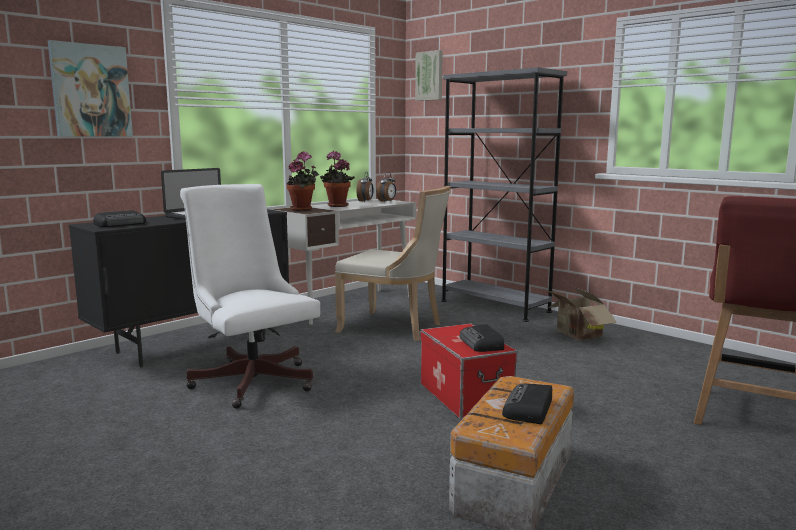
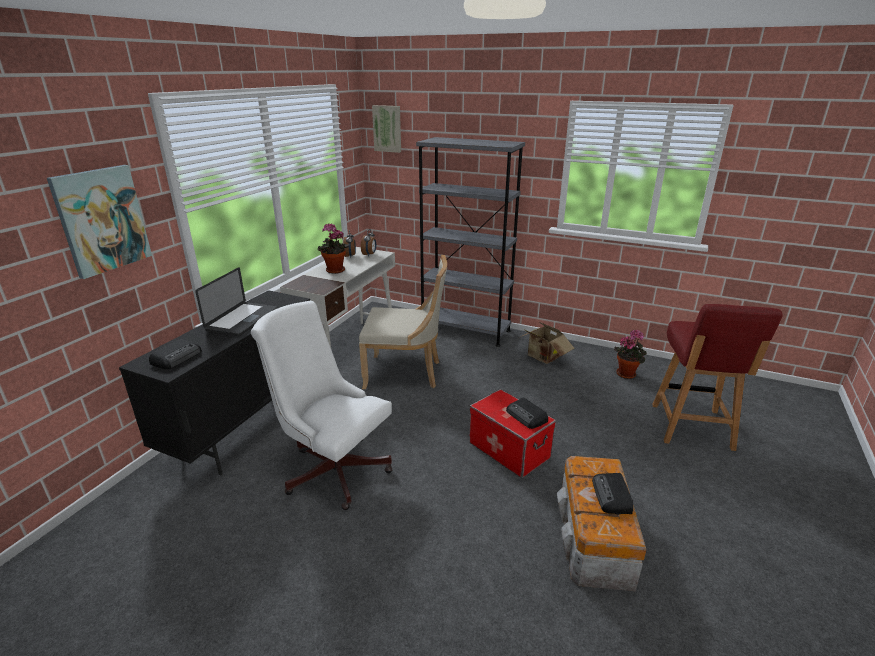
camera: 20 degrees left, 15 degrees up
(303, 209) = (311, 283): potted plant -> potted plant (627, 374)

